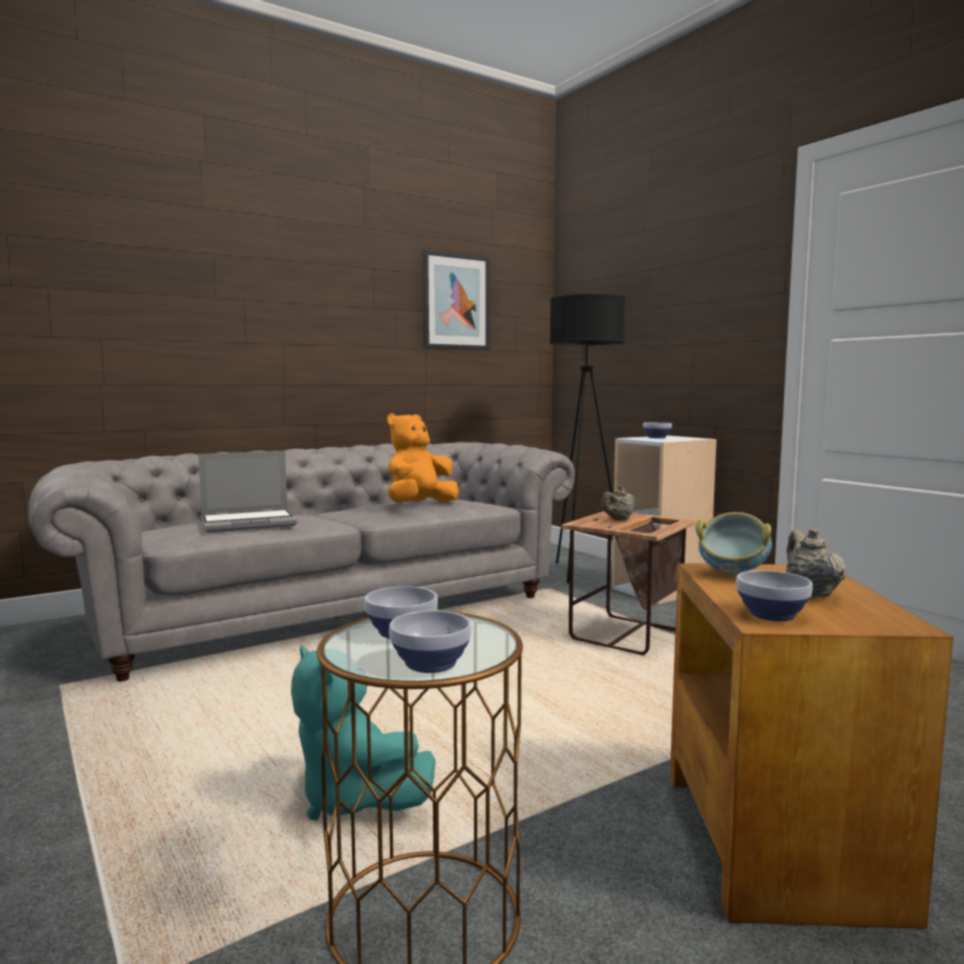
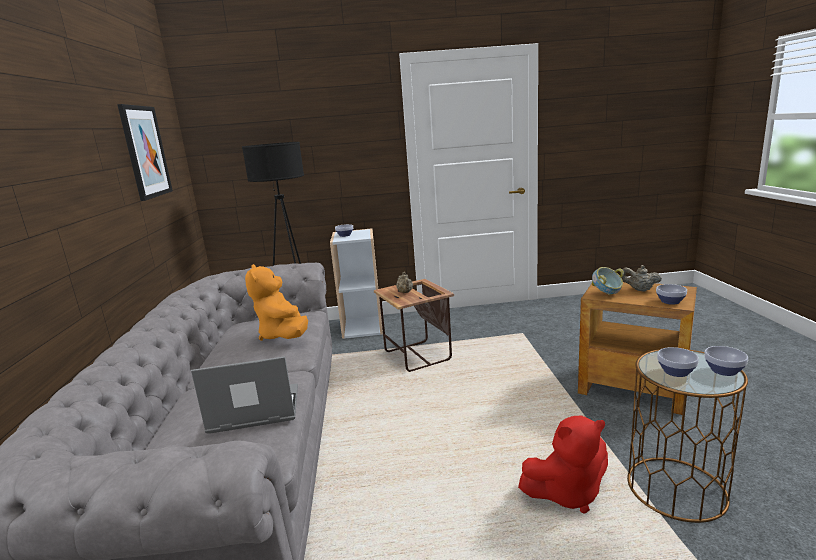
camera: 60 degrees left, 10 degrees up
(250, 523) = (253, 411): laptop -> laptop turned 105 degrees counterclockwise
(354, 799) = (567, 493): turquoise plush toy -> red plush toy

